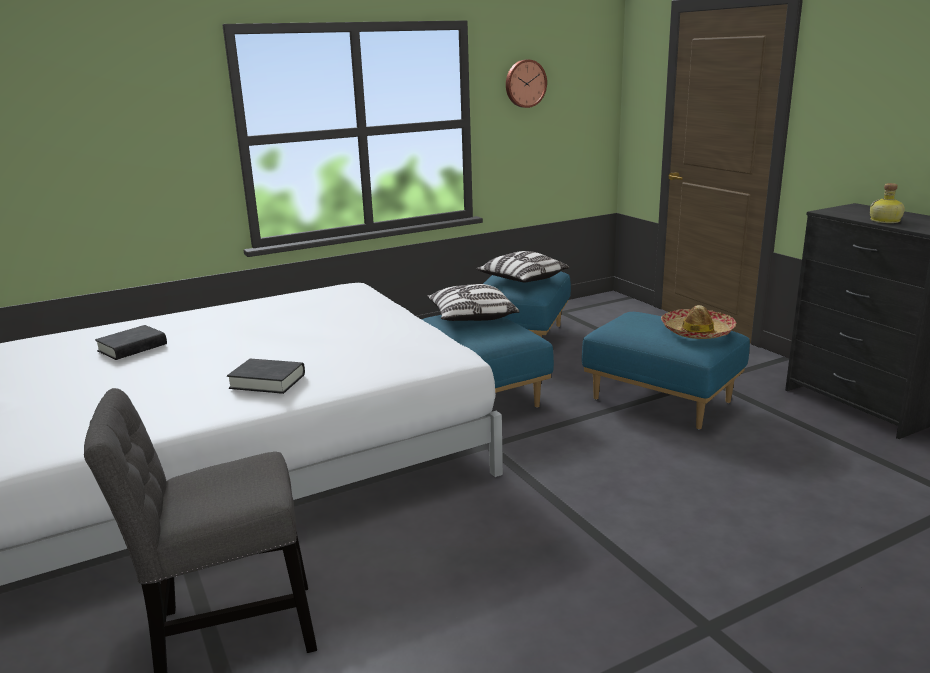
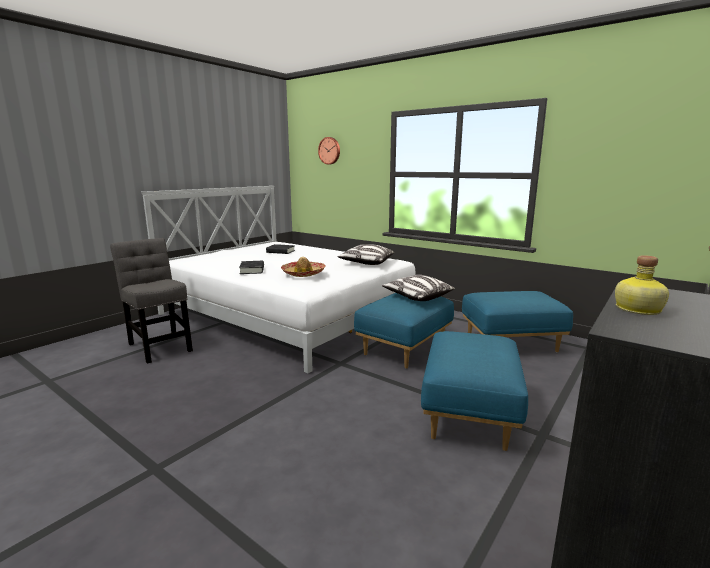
camera: 65 degrees right, 5 degrees down
(522, 280) = (512, 297): pillow -> pillow (366, 263)
(525, 83) = (598, 147): wall clock -> wall clock (330, 150)
(696, 332) = (480, 362): hat -> hat (303, 273)

